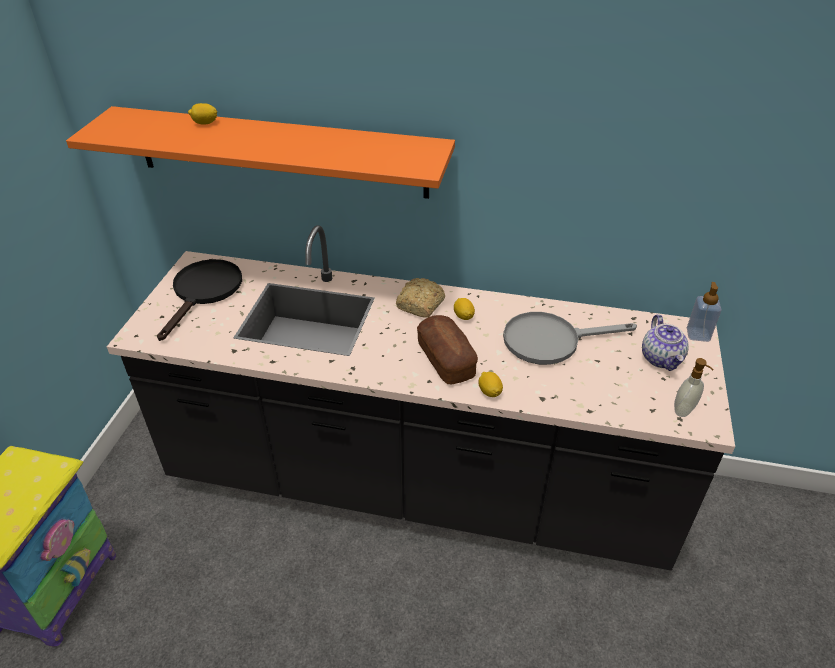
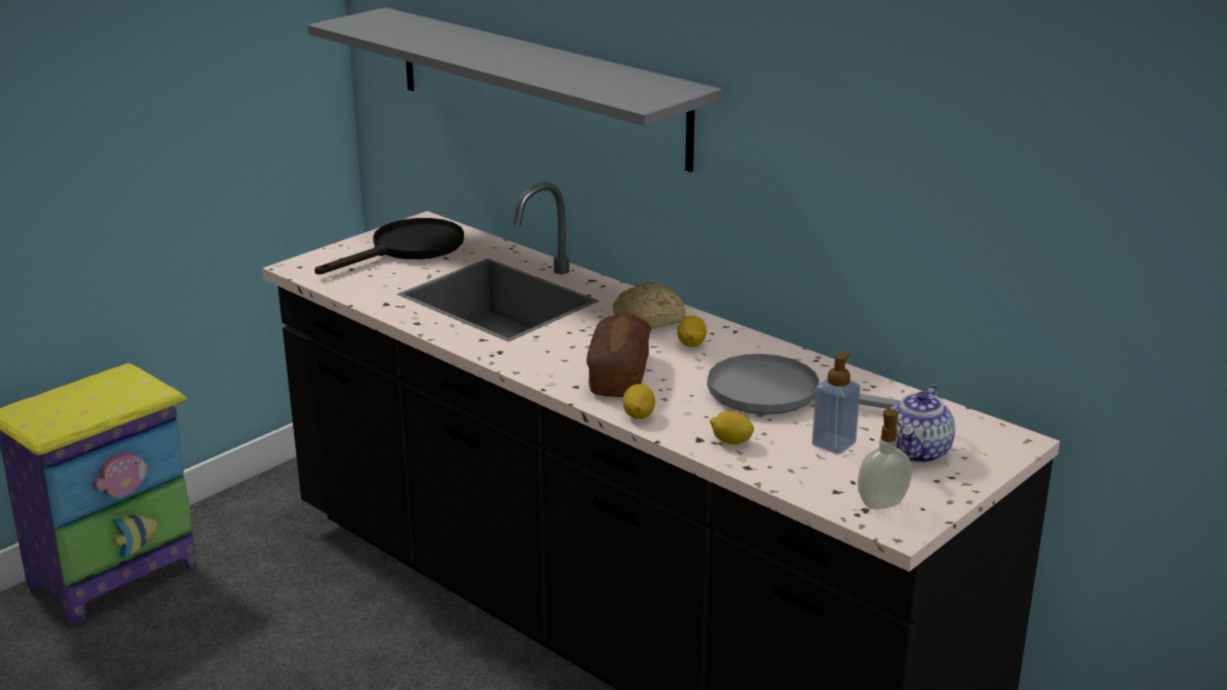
camera: 30 degrees right, 15 degrees down
(205, 123) = (459, 33): lemon -> lemon (731, 442)
(280, 152) = (538, 85): orange shelf -> grey shelf
(698, 334) = (1009, 445): soap dispenser -> soap dispenser (833, 444)

